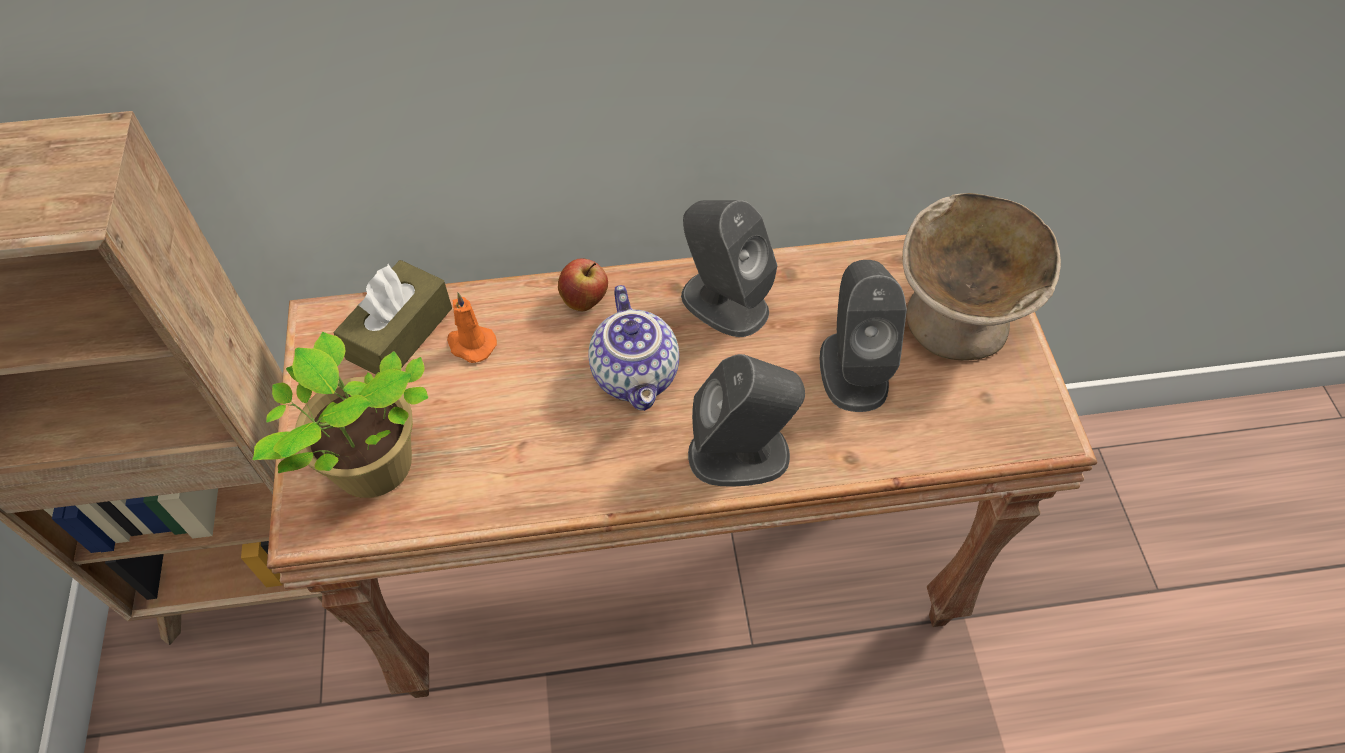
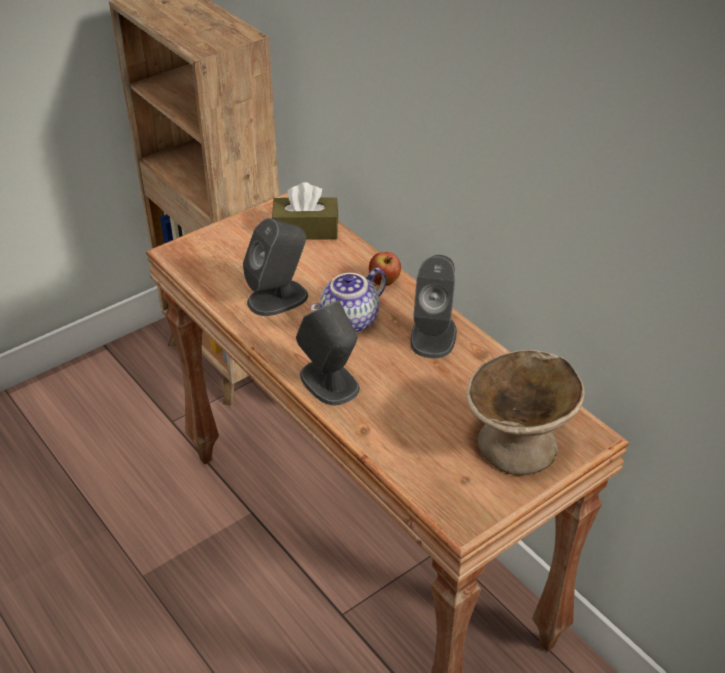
camera: 60 degrees right, 15 degrees down
(372, 470) = (218, 257): potted plant -> none
(470, 344) = (319, 255): orange candle -> none
(853, 369) = (432, 409): grey speaker -> grey speaker (278, 298)

